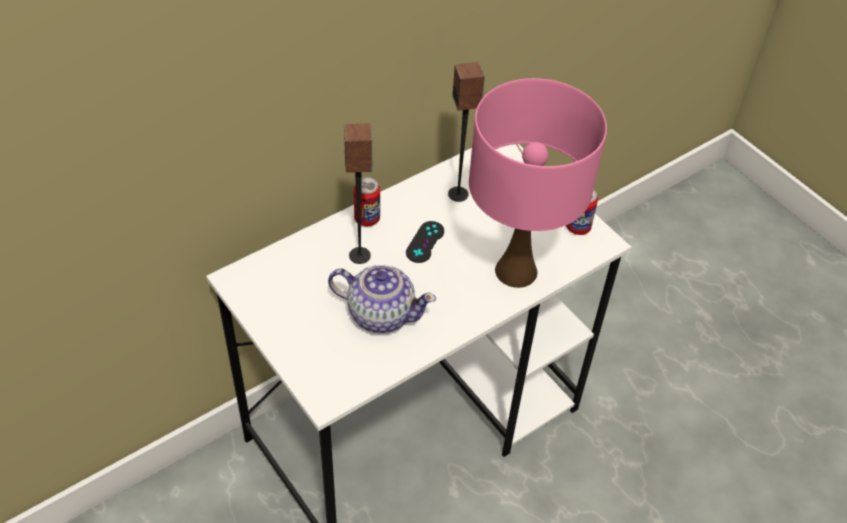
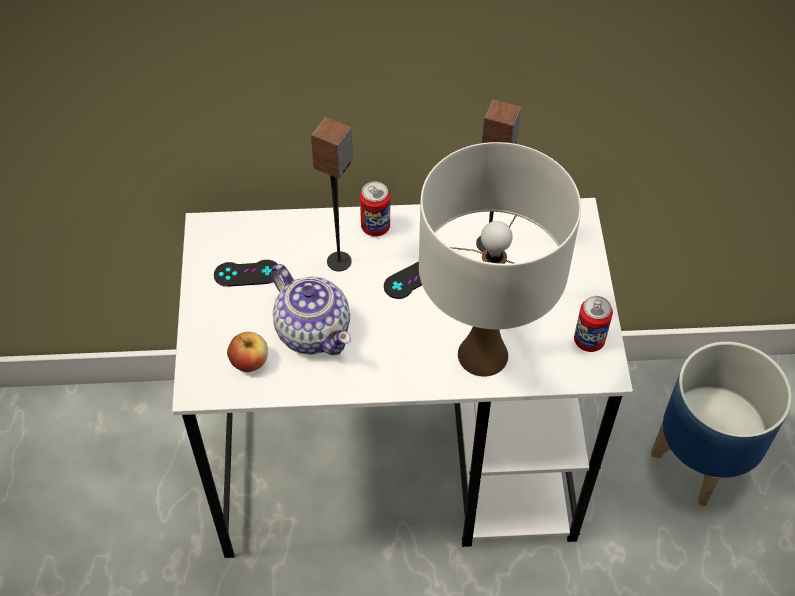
camera: 35 degrees right, 5 degrees up
(295, 297) = (247, 273): none -> black game controller
(350, 360) = (249, 361): none -> apple
(516, 271) = (483, 355): pink table lamp -> white table lamp
(618, 309) = (702, 459): none -> planter

